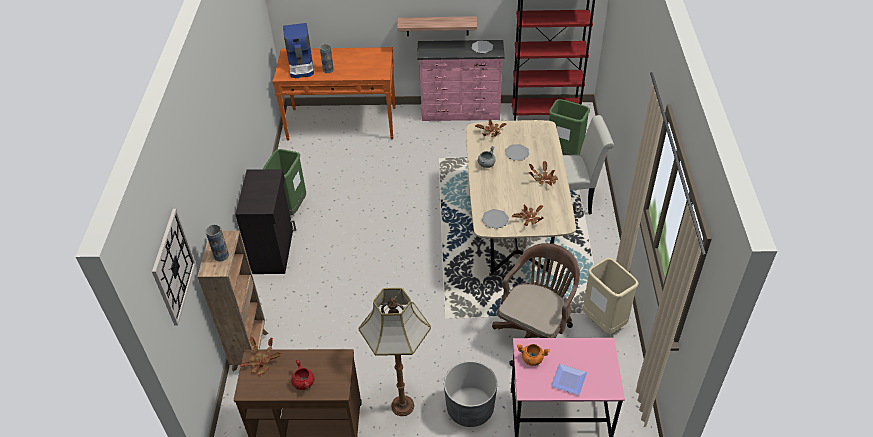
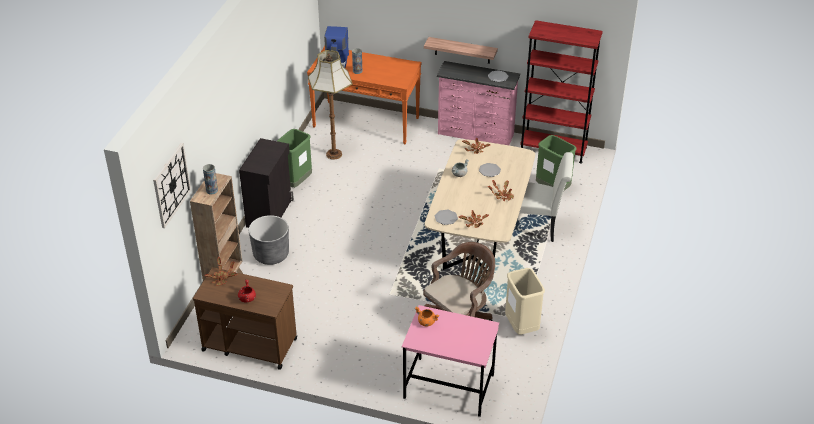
camera: 15 degrees right, 5 degrees down
(402, 405) = (328, 348): floor lamp -> floor lamp (334, 154)
(470, 408) = (380, 363): grey planter -> grey planter (271, 254)
(570, 380) = (449, 342): plate -> none

